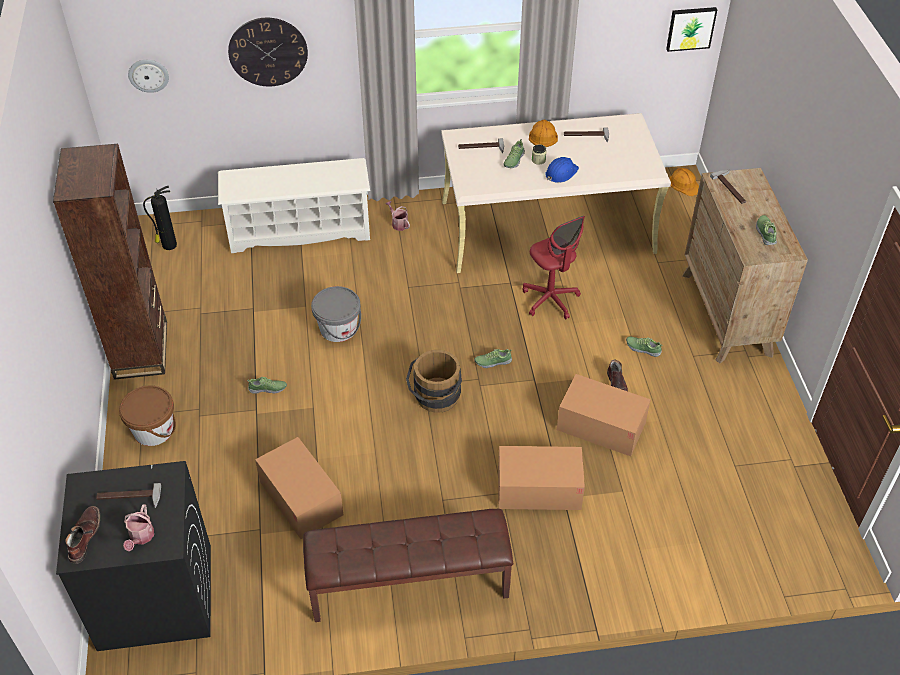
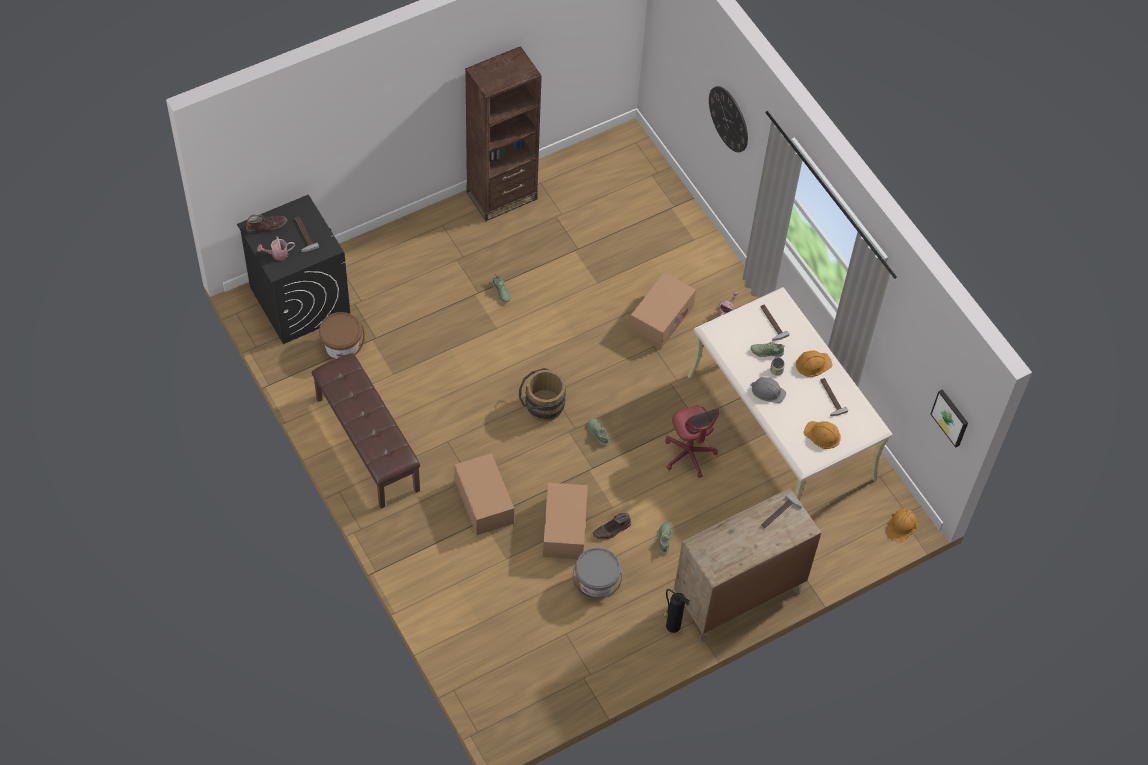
camera: 65 degrees right, 10 degrees up
(148, 75) = (672, 55): wall clock -> none
(153, 430) = (432, 238): brown bucket -> brown bucket (342, 347)
(168, 245) = (618, 163): fire extinguisher -> fire extinguisher (672, 625)
(300, 230) = (681, 245): white shoe rack -> none
(301, 498) = (411, 352): cardboard box -> cardboard box (661, 319)
(338, 328) = (583, 314): grey bucket -> grey bucket (596, 583)
(550, 300) = (689, 455): red office chair -> red office chair turned 60 degrees counterclockwise
(561, 173) = (767, 391): blue hard hat -> grey hard hat
(627, 152) = (822, 435): none -> orange hard hat
(766, 233) = (731, 550): shoe -> none

